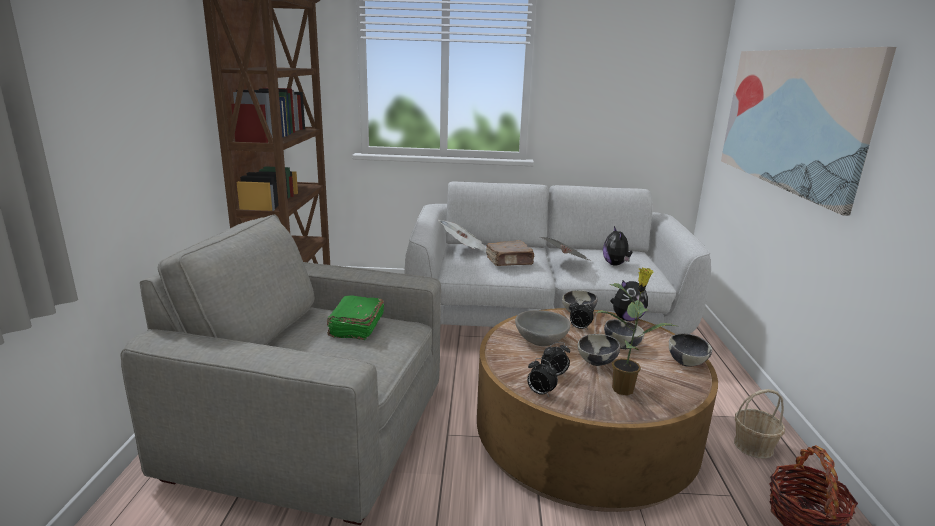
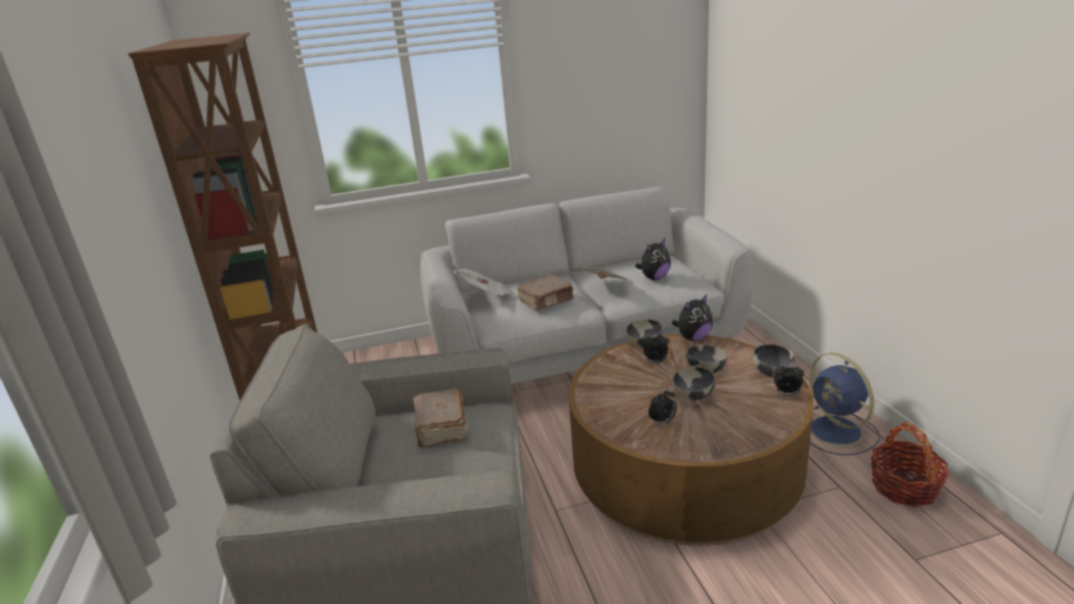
camera: 15 degrees left, 5 degrees up
(356, 327) = (440, 428): green book -> brown book
(540, 393) = (661, 446): alarm clock -> alarm clock (787, 394)
(541, 341) = (628, 387): grey bowl -> none
(615, 264) = (654, 278): plush toy -> plush toy turned 105 degrees counterclockwise
(624, 389) = (733, 418): potted plant -> none
(754, 446) = (837, 432): basket -> blue fan
(789, 118) = (802, 101): picture -> none

